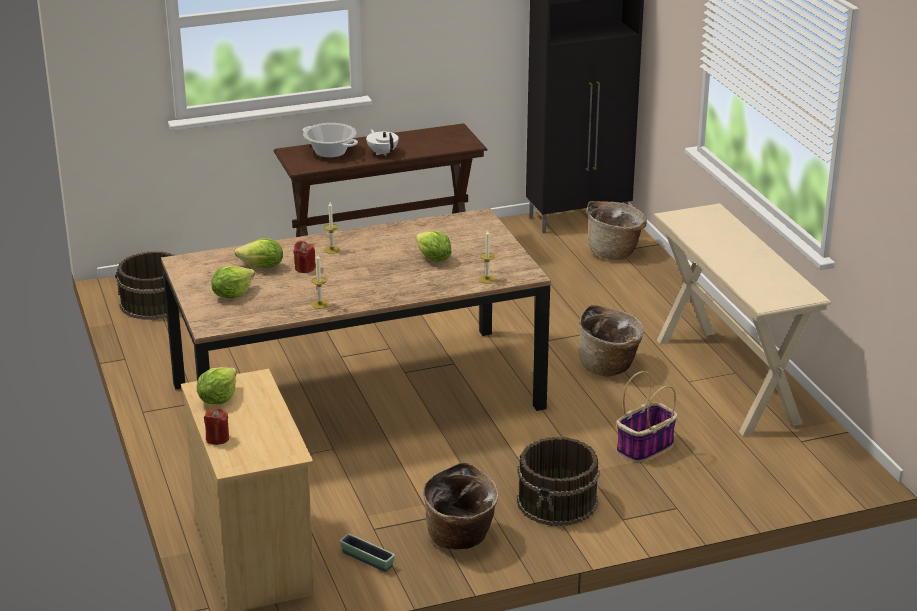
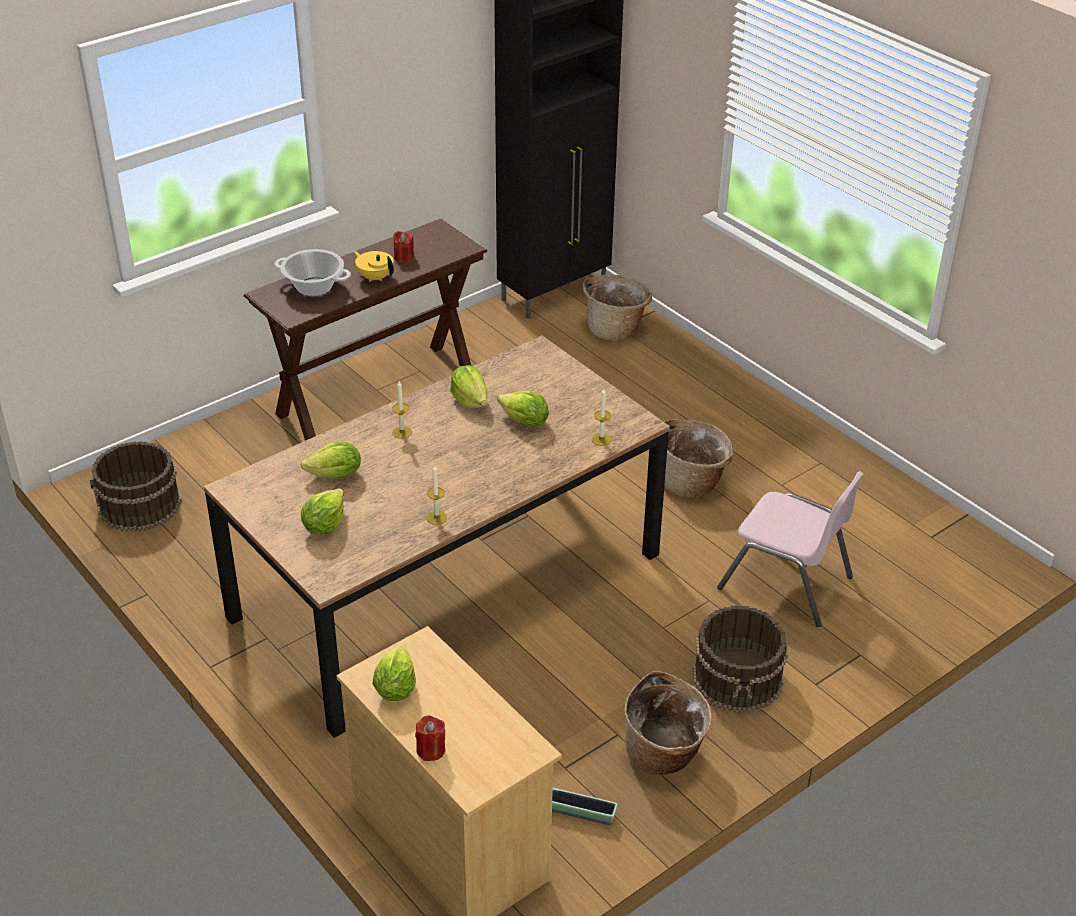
camera: 20 degrees left, 10 degrees up
(304, 268) = (387, 467): red candle -> red candle (404, 258)
(382, 153) = (375, 277): white teapot -> yellow teapot
(400, 239) = (470, 400): none -> lettuce
(645, 448) = (786, 583): basket -> pink chair
(726, 380) = (818, 475): beige console table -> none

